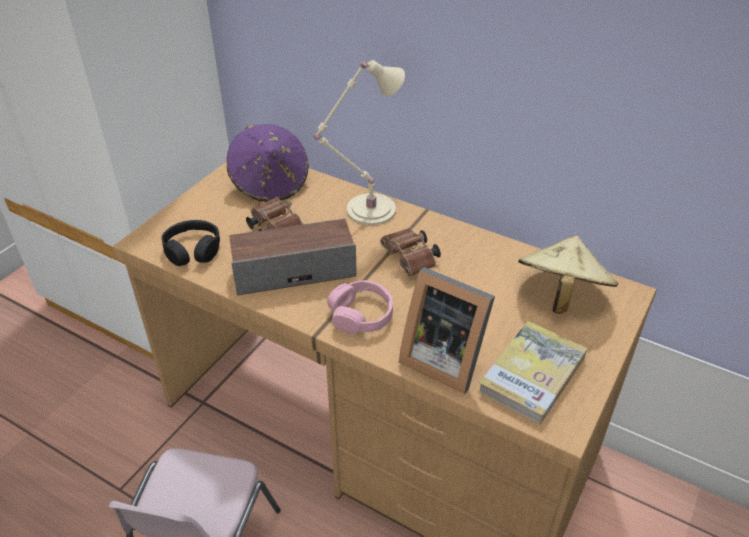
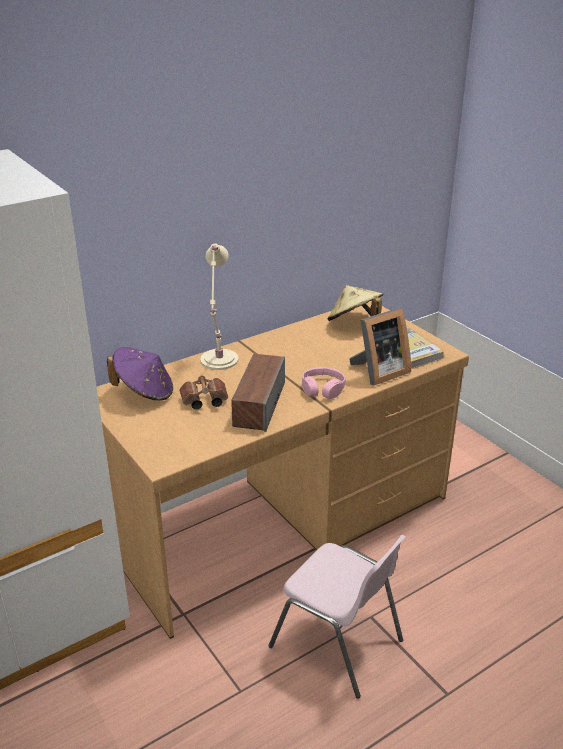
camera: 65 degrees left, 10 degrees down
(193, 250) = (196, 442): black headphones -> none
(411, 260) = (285, 359): brown binoculars -> none

